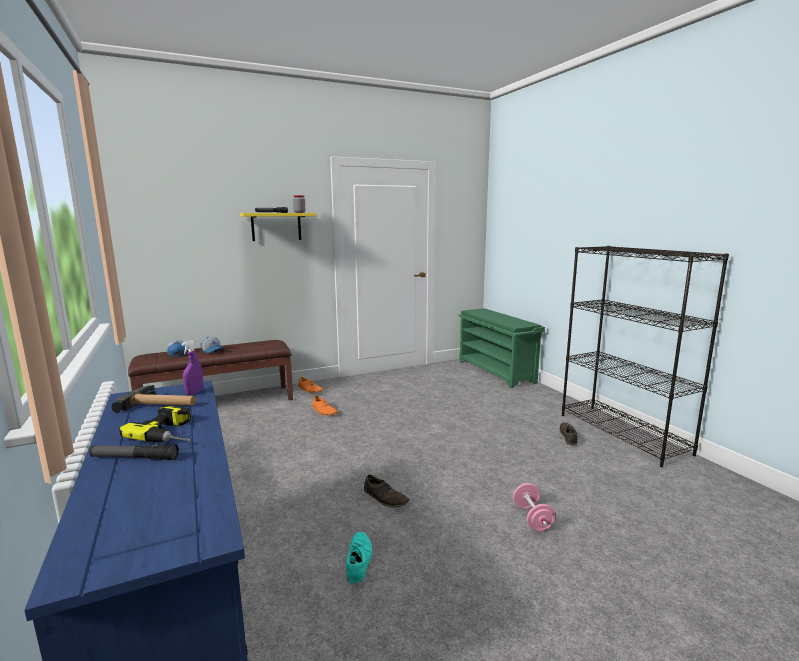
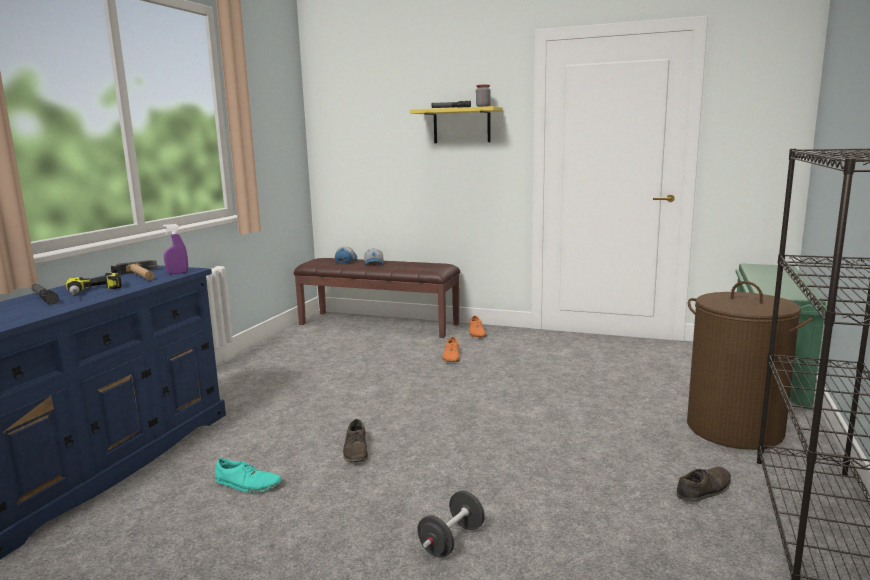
camera: 45 degrees right, 0 degrees up
(358, 560) = (248, 484): turquoise shoe -> turquoise shoe turned 60 degrees clockwise
(529, 403) = (734, 429): none -> brown laundry basket
(532, 518) = (451, 541): pink dumbbell -> black dumbbell

